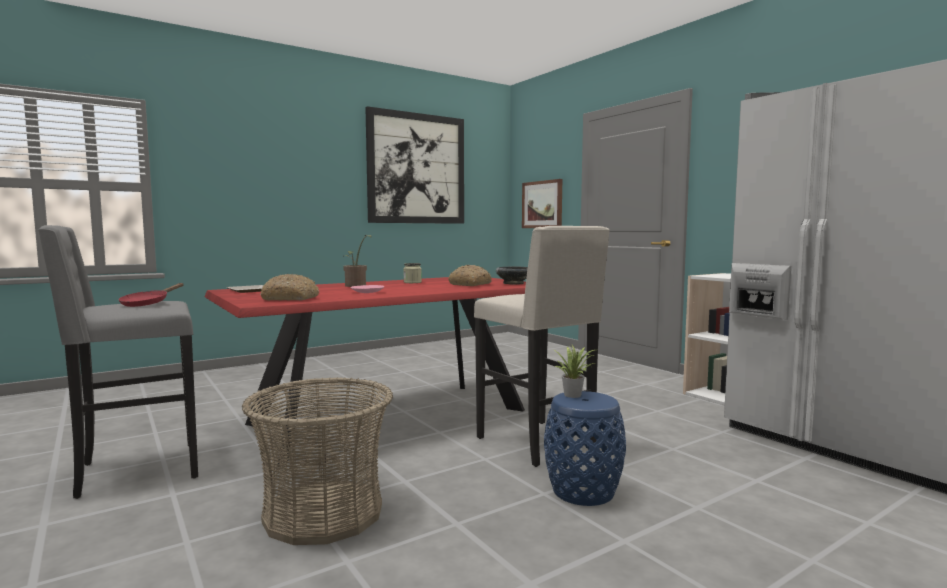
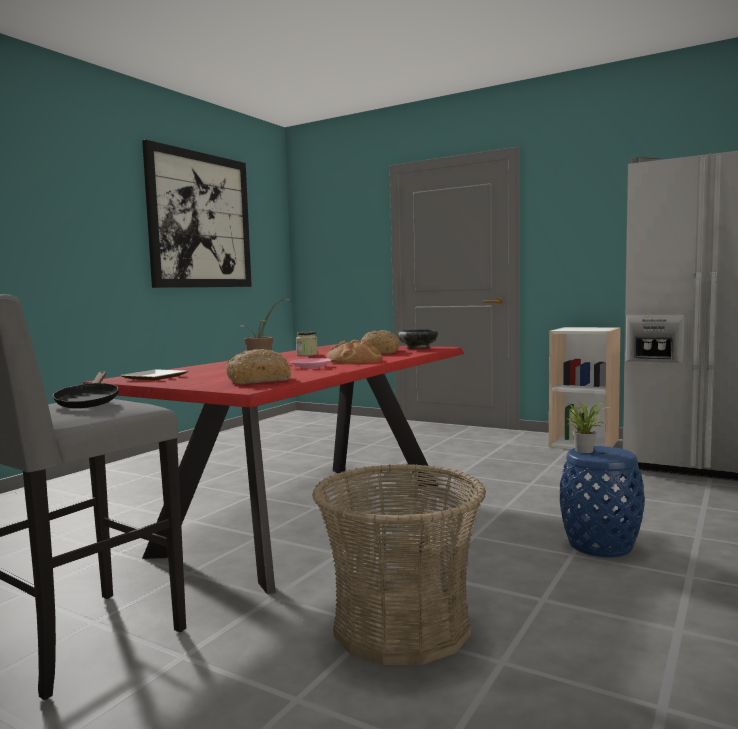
camera: 25 degrees left, 0 degrees up
(148, 304) = (88, 403): red frying pan -> black frying pan
(420, 289) = (355, 360): none -> bread
(539, 444) = (500, 512): beige stool -> none
(542, 204) = (338, 263): picture -> none

